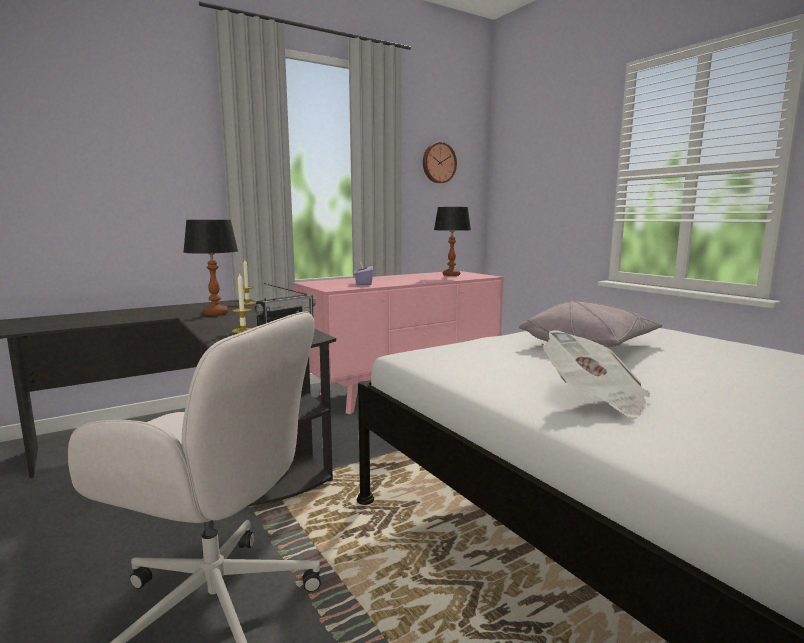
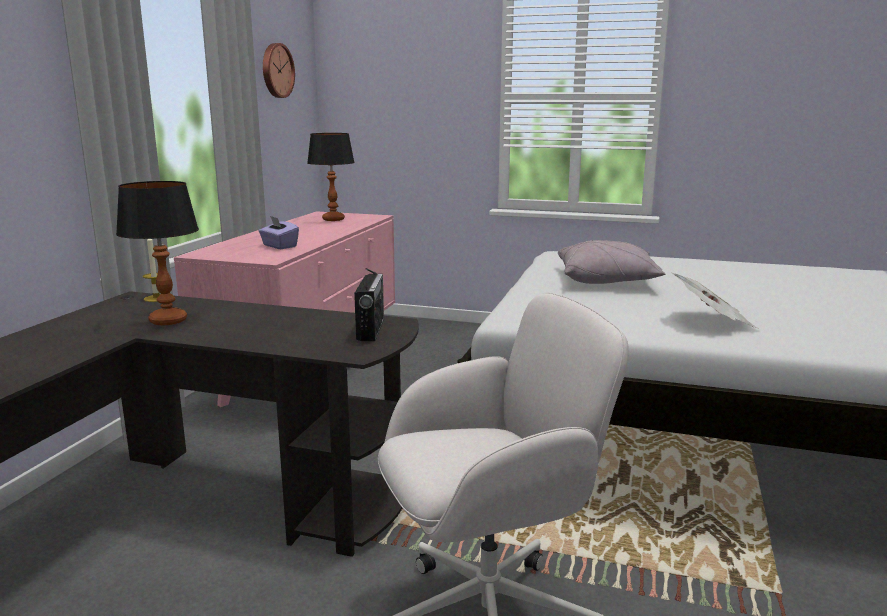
camera: 40 degrees left, 5 degrees up
(243, 330) = (292, 333): candle -> none

